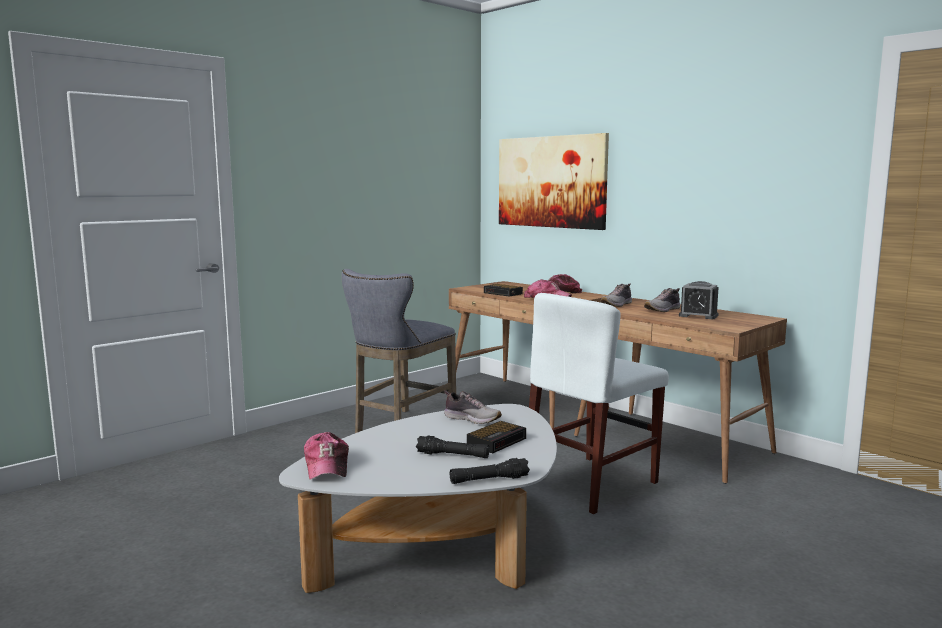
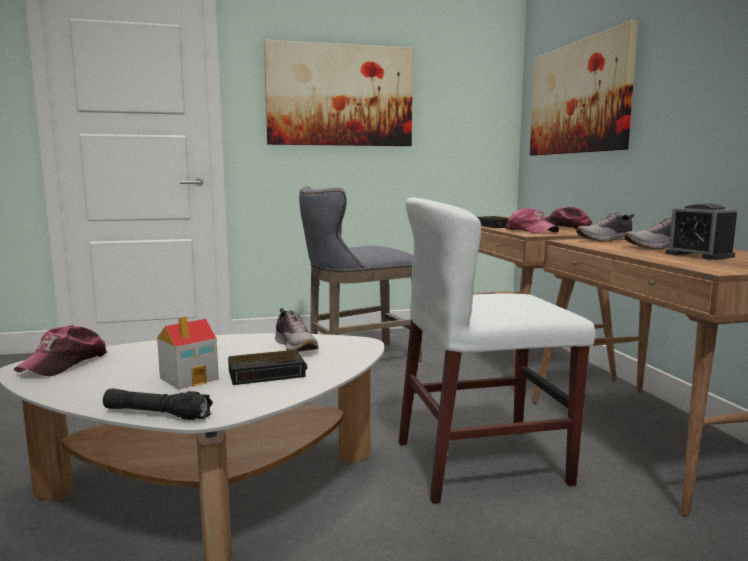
camera: 30 degrees right, 0 degrees up
(340, 172) = (340, 95): none -> picture
(453, 455) = (190, 378): black flashlight -> toy house

